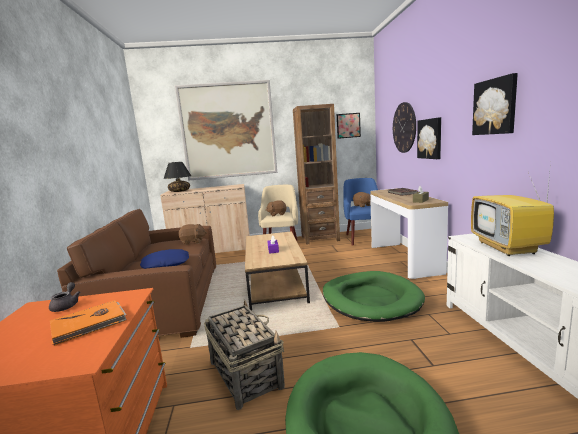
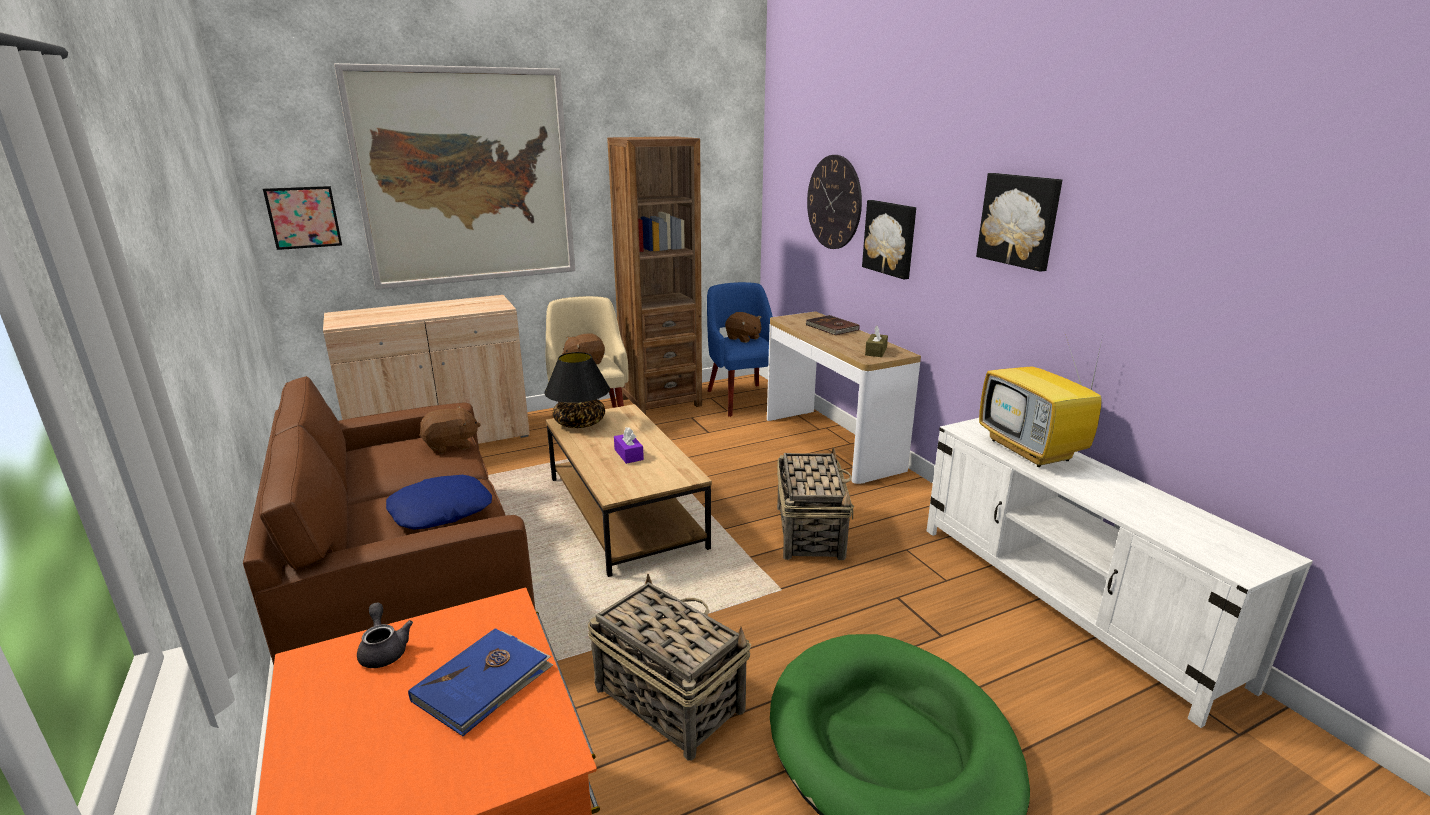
camera: 20 degrees left, 10 degrees up
(89, 324) = (484, 683): orange book -> blue book
(179, 191) = (362, 317): black table lamp -> black table lamp (579, 423)
(348, 125) = (714, 175): picture -> picture (303, 217)
(370, 299) = (809, 531): green dog bed -> basket

